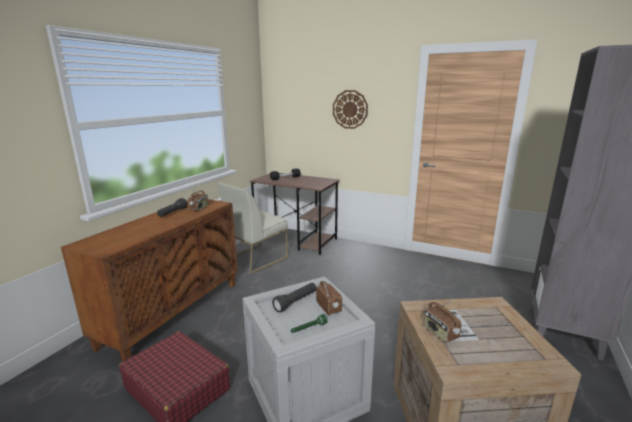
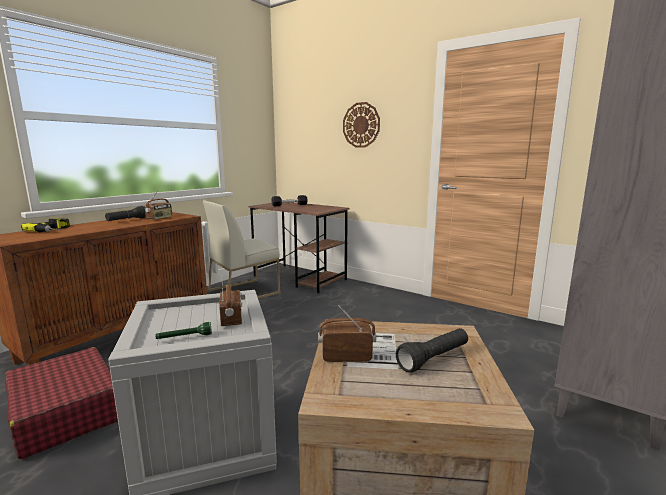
camera: 10 degrees right, 5 degrees down
(123, 232) = (55, 230): none -> power drill
(296, 302) = (197, 311): black flashlight -> black flashlight (434, 359)
(439, 333) = (346, 356): radio -> radio turned 105 degrees clockwise

